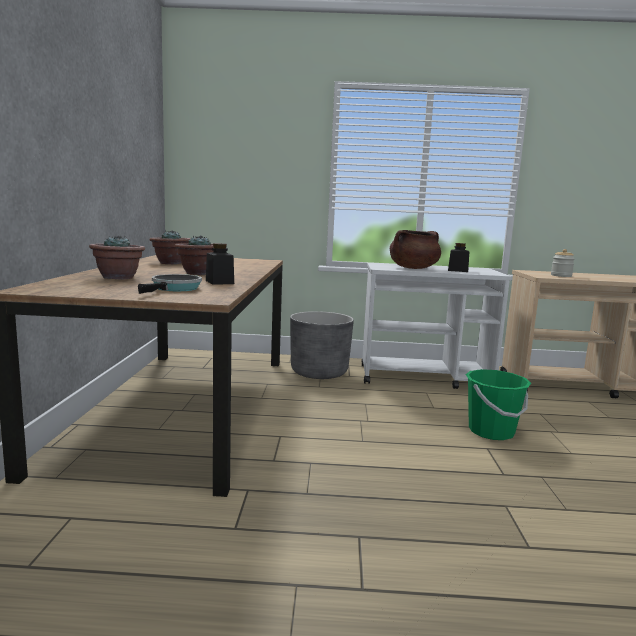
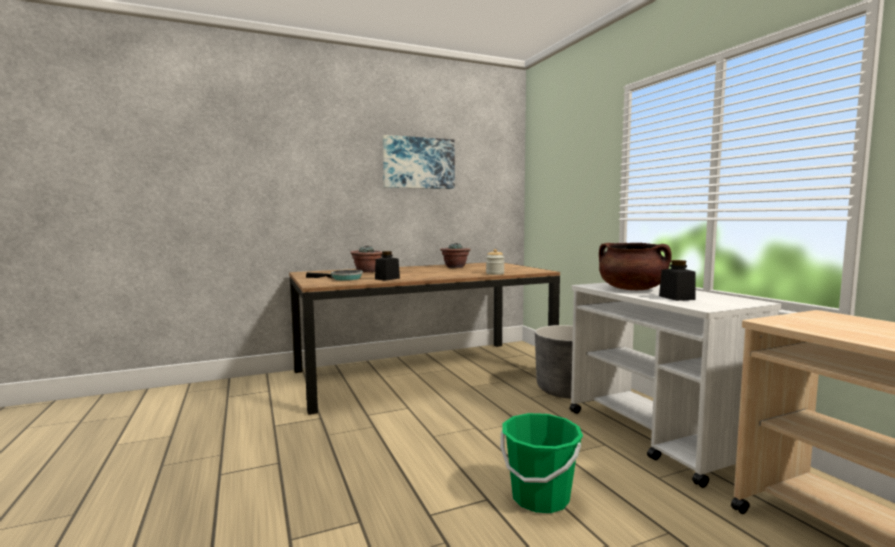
camera: 65 degrees right, 5 degrees down
(101, 107) = (418, 163): none -> picture
(198, 273) = (419, 273): potted plant -> none
(561, 276) = (834, 327): jar -> jar (495, 273)

